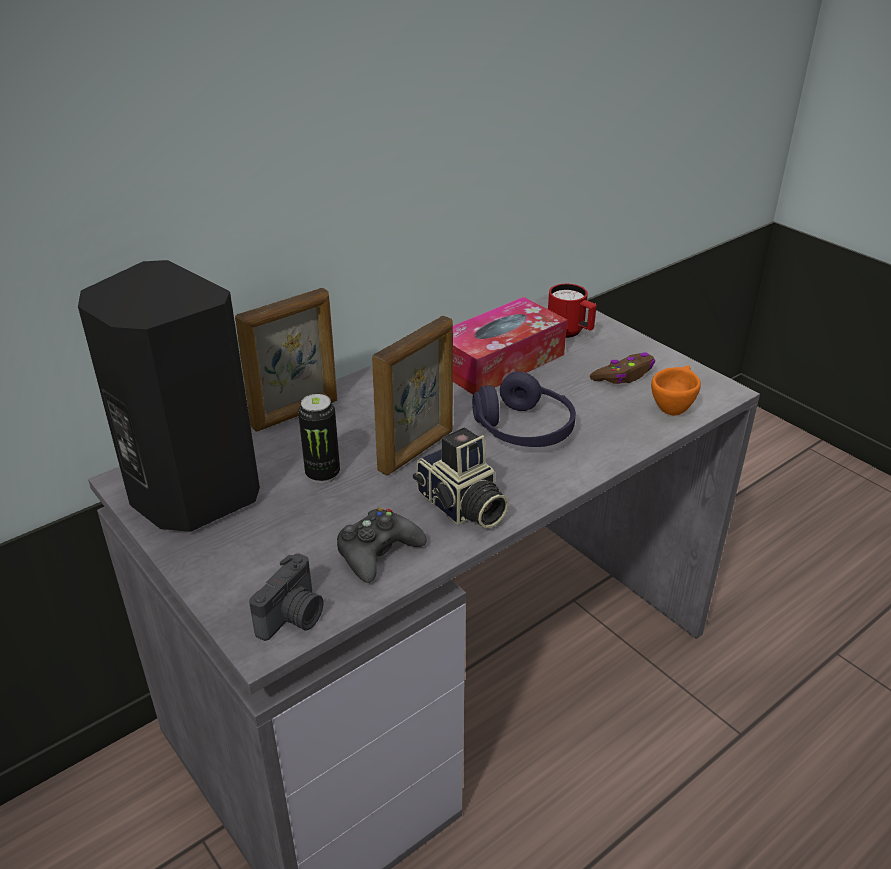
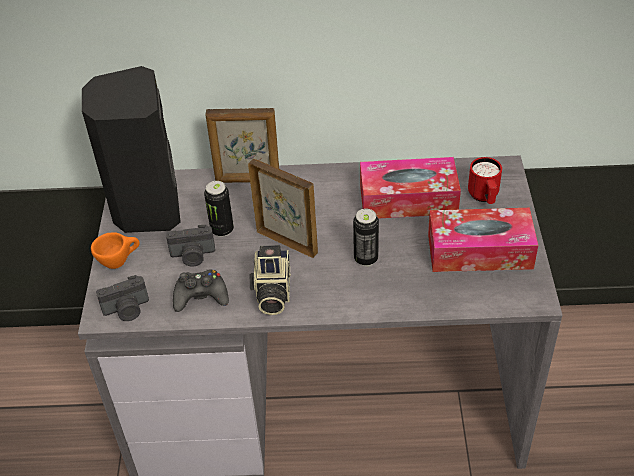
camera: 40 degrees right, 10 degrees up
(316, 516) = (193, 256): none -> camera
(417, 451) = (287, 241): picture frame -> picture frame turned 135 degrees counterclockwise
(524, 429) = (366, 259): purple headphones -> can
(624, 376) = (479, 251): brown game controller -> tissue box
(673, 407) = (483, 293): orange cup -> orange cup (119, 261)

